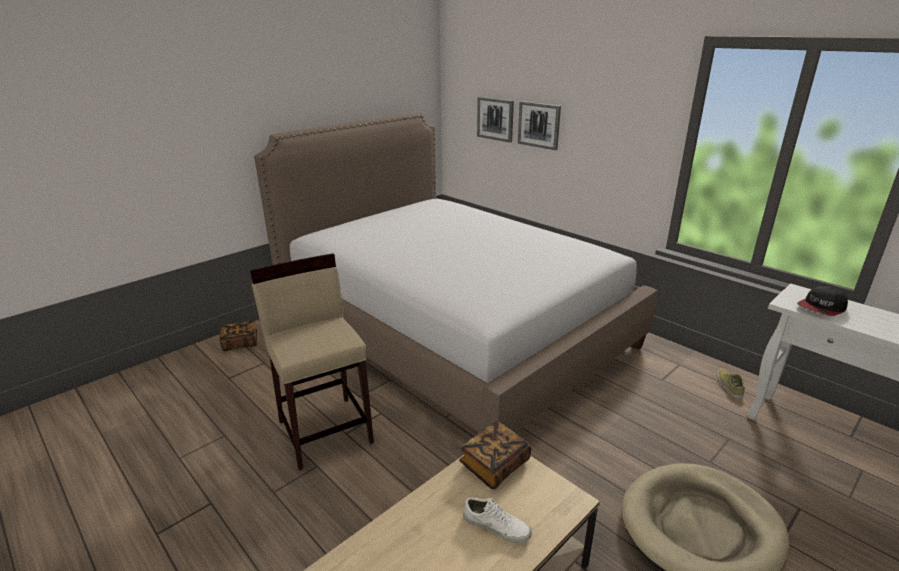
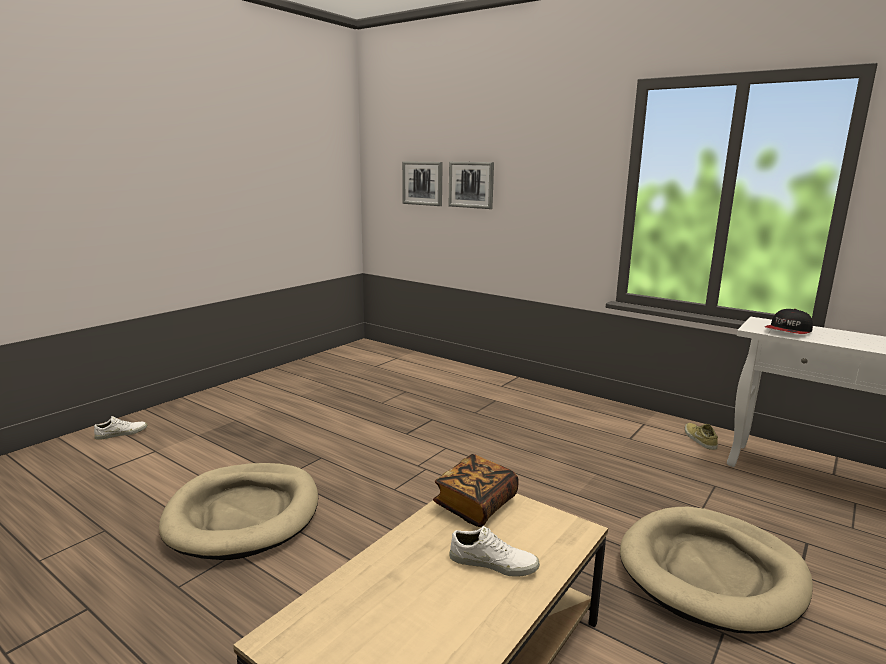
camera: 10 degrees left, 10 degrees down
(240, 343) = (121, 433): book -> white shoe
(326, 430) = (244, 514): beige stool -> beige dog bed
(453, 329) = (388, 406): bed -> none

